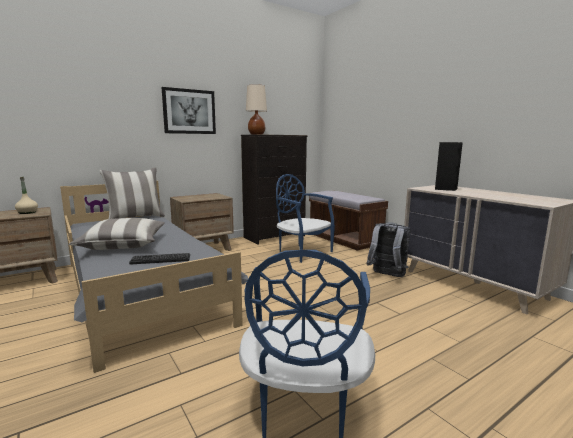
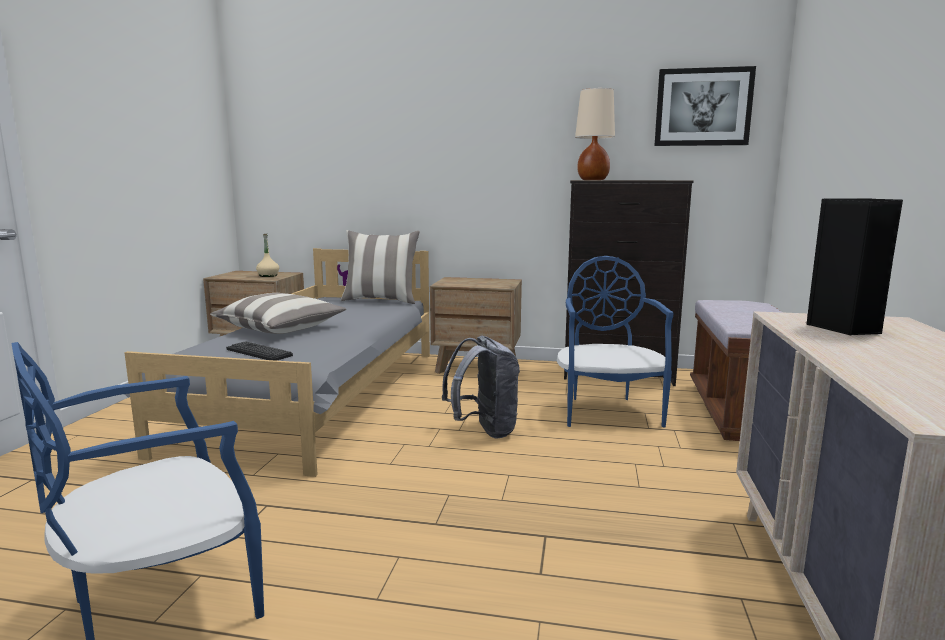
camera: 45 degrees right, 0 degrees up
(189, 111) = (485, 145): picture -> picture (703, 107)
(387, 276) = (676, 505): grey backpack -> grey backpack (484, 430)

